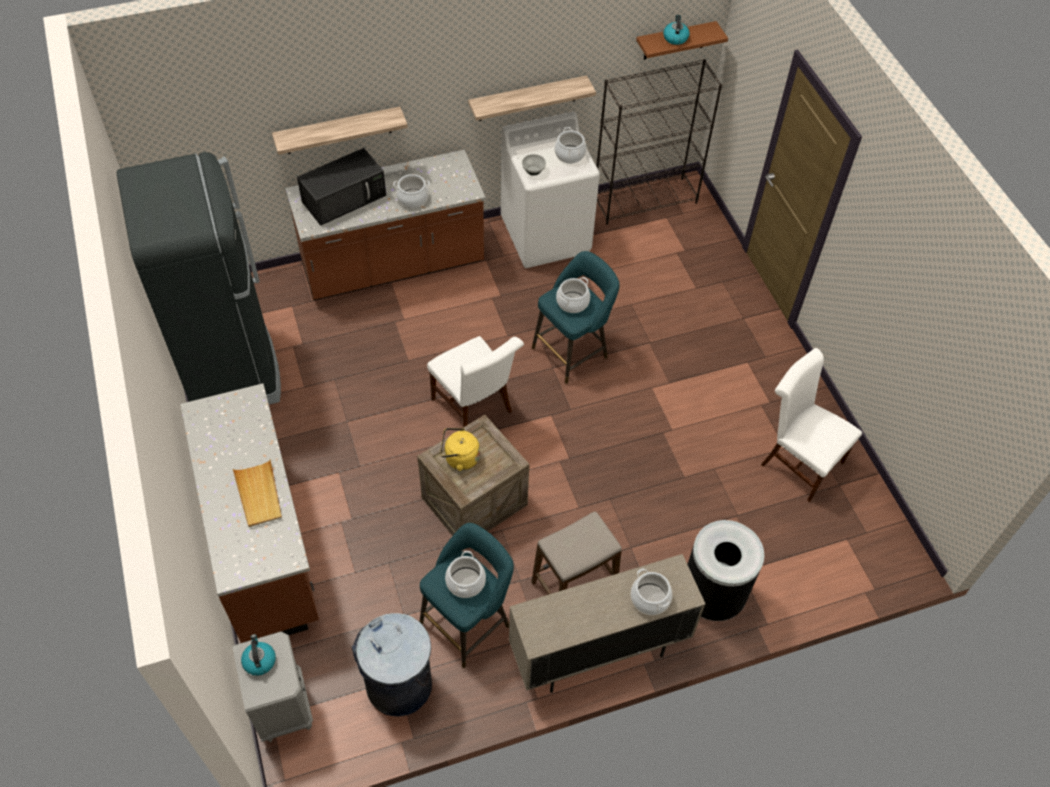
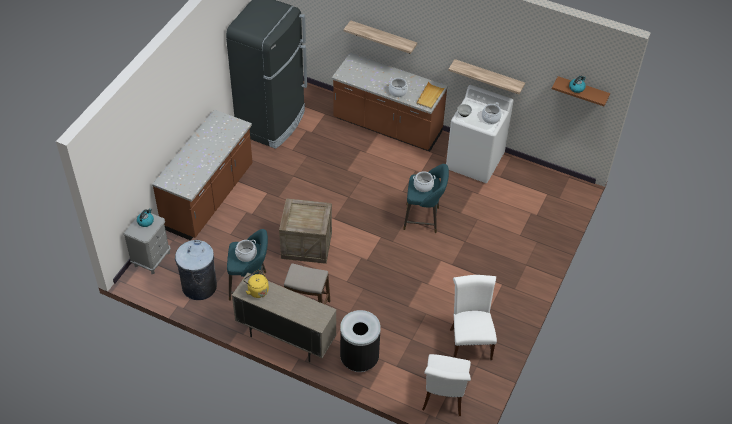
camera: 45 degrees right, 5 degrees down
(259, 495) = (203, 161): beige tray -> beige tray (430, 96)
(345, 198) = (369, 72): black microwave -> none
(459, 458) = (301, 211): yellow kettle -> yellow kettle (257, 290)
(475, 408) = (351, 210): white chair -> white chair (443, 399)
(645, 200) = (546, 179): black bookcase -> none
(650, 599) = (302, 313): cooking pot -> none

